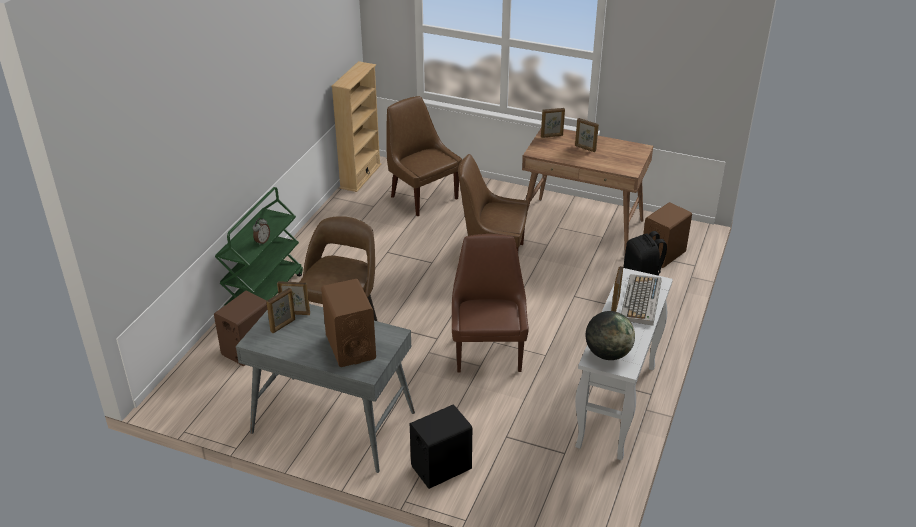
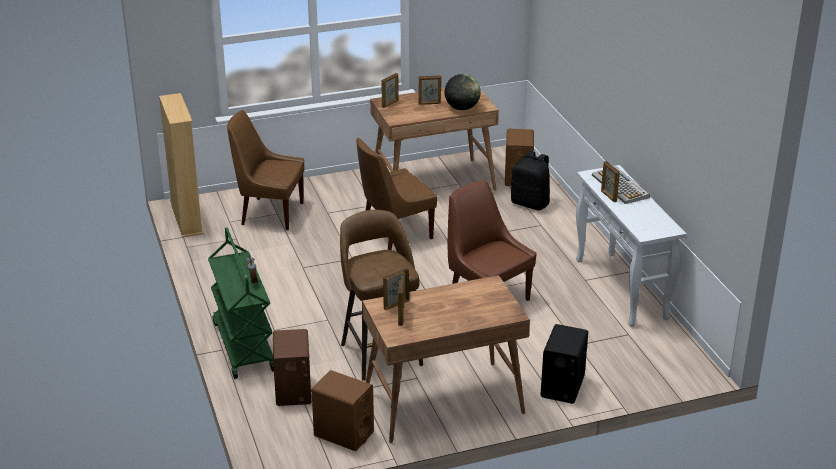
camera: 40 degrees left, 5 degrees down
(332, 423) = (443, 403): grey desk -> brown desk
(350, 347) = (474, 305): brown speaker -> brown speaker (343, 434)
(607, 354) = (648, 227): globe -> globe (462, 108)

